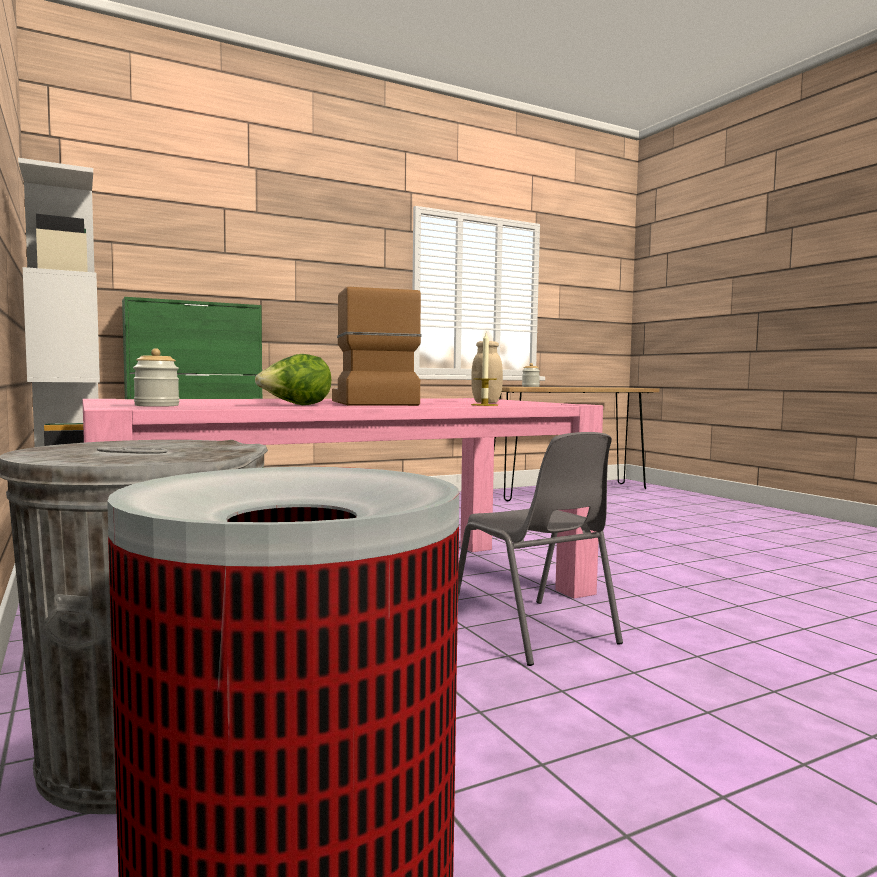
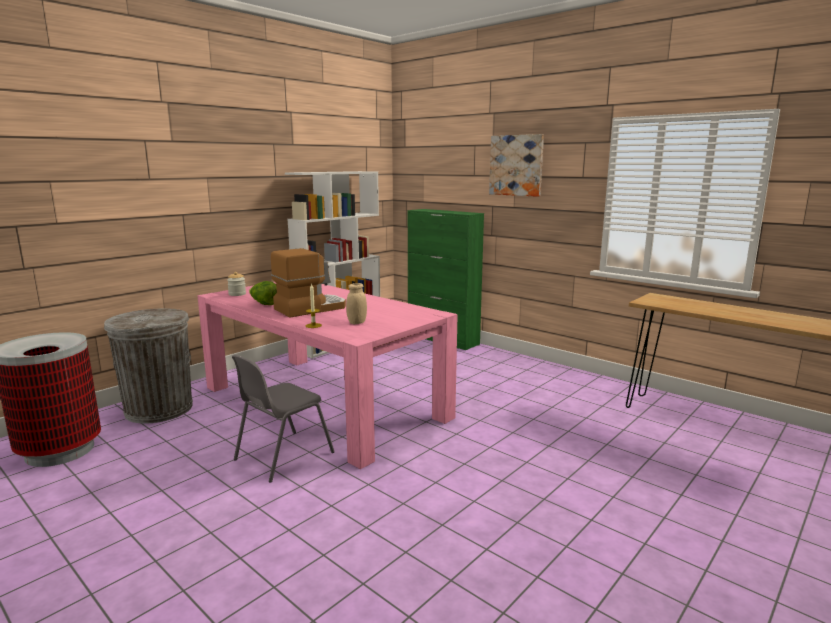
camera: 70 degrees right, 10 degrees up
(299, 245) = (516, 165): none -> picture
(530, 386) = (694, 304): jar -> none

